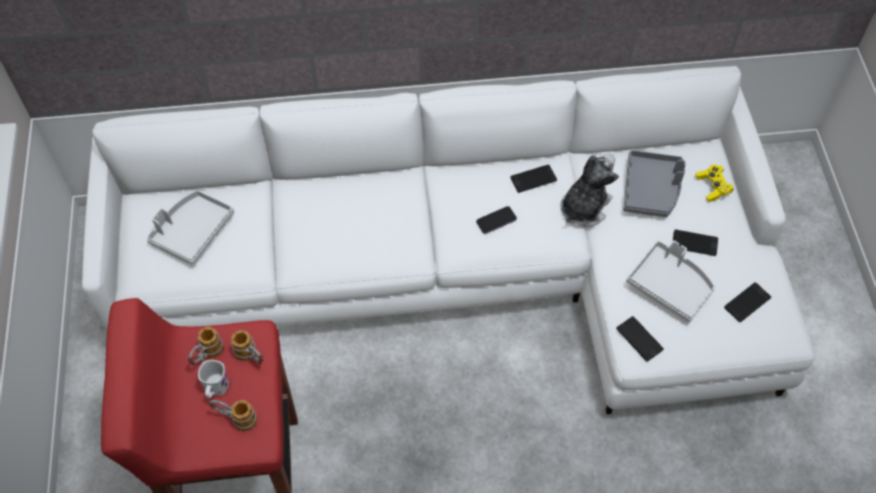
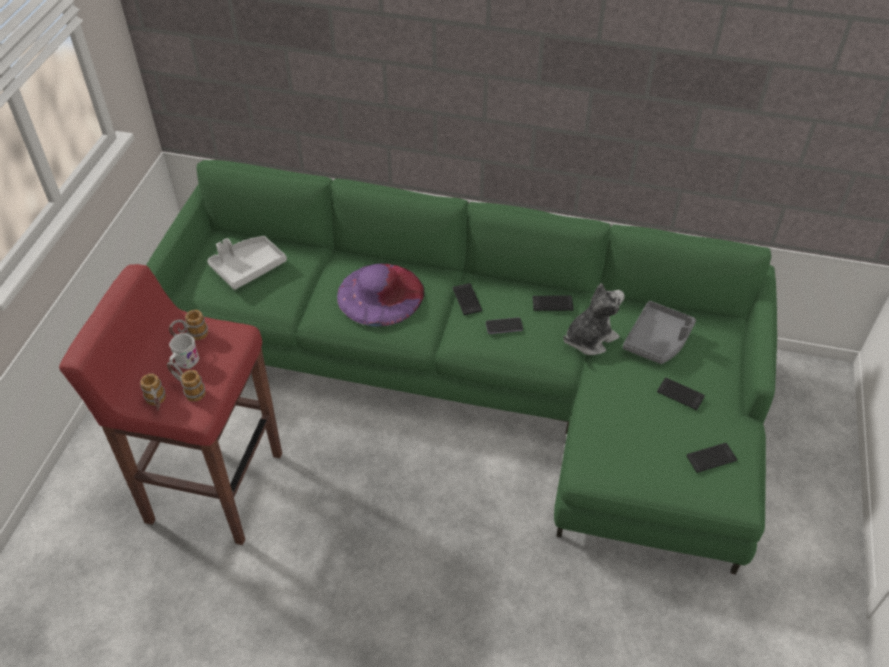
camera: 20 degrees right, 10 degrees down
(252, 358) = (226, 349): mug -> mug (158, 404)
(352, 221) = (380, 294): none -> purple hat
(469, 268) = (484, 380): white sofa -> green sofa
(639, 339) = (593, 459): phone -> phone (467, 299)
(670, 286) = (641, 422): grey tray -> none
(712, 187) = (718, 353): yellow game controller -> none

